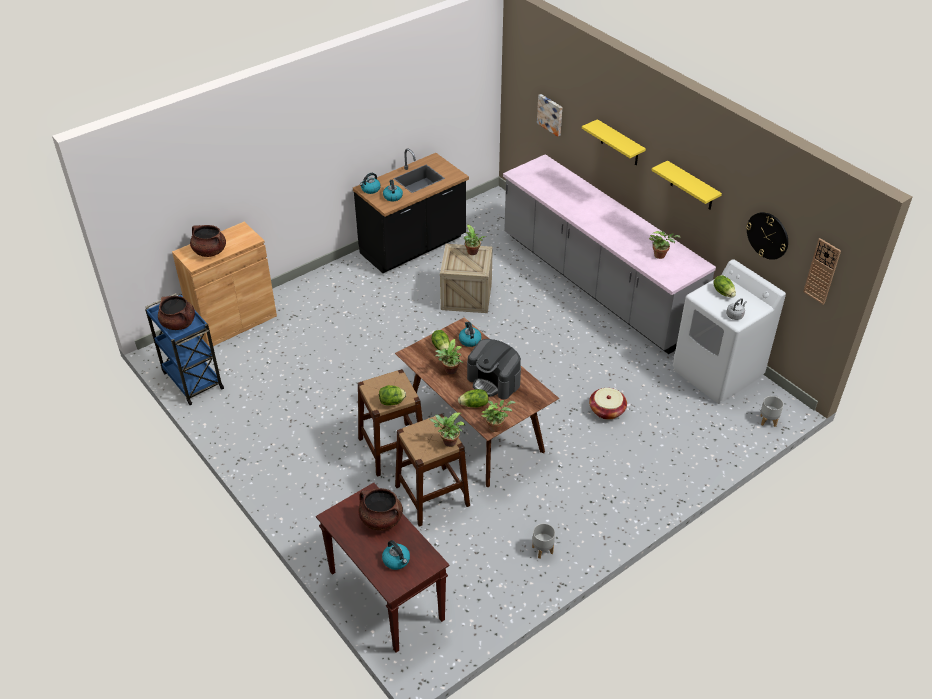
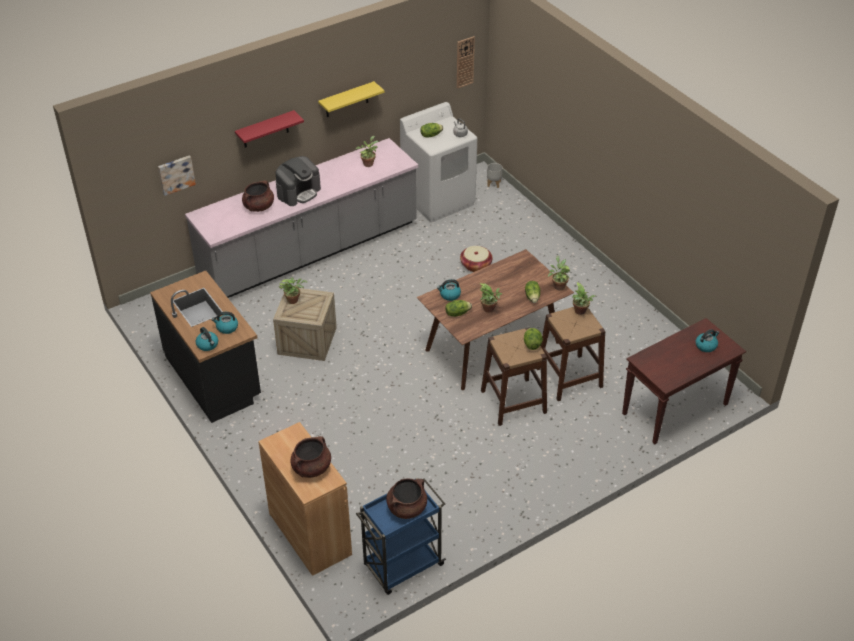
camera: 85 degrees left, 0 degrees up
(381, 519) = (666, 354): brown cooking pot -> brown cooking pot (259, 207)
(494, 381) = (504, 283): coffee machine -> coffee machine (298, 192)
(542, 550) = (624, 317): grey planter -> none
(620, 143) = (265, 129): yellow shelf -> red shelf
(767, 235) = (419, 76): wall clock -> none

